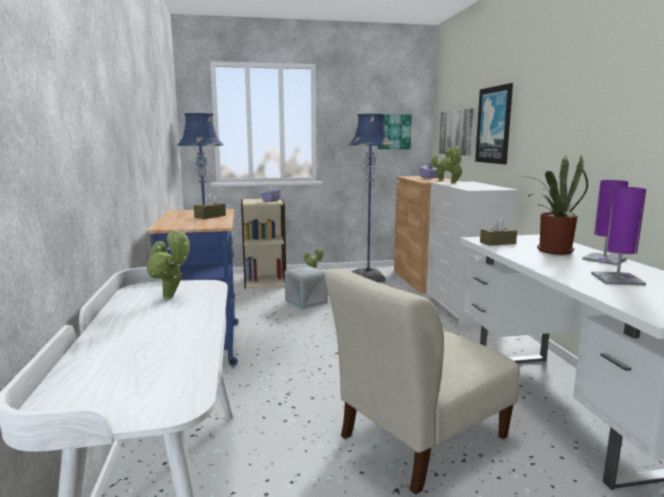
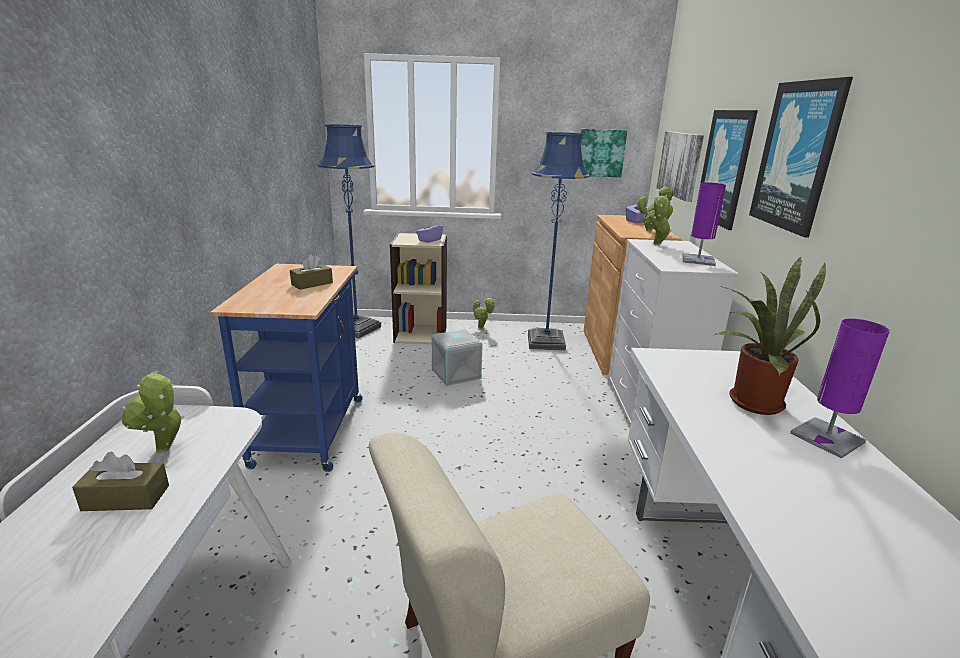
camera: 10 degrees right, 10 degrees up
(497, 243) = (678, 369): brown tissue box -> brown tissue box (126, 498)
(546, 104) = (797, 156): none -> picture
(617, 279) = (825, 506): purple table lamp -> purple table lamp (698, 260)

